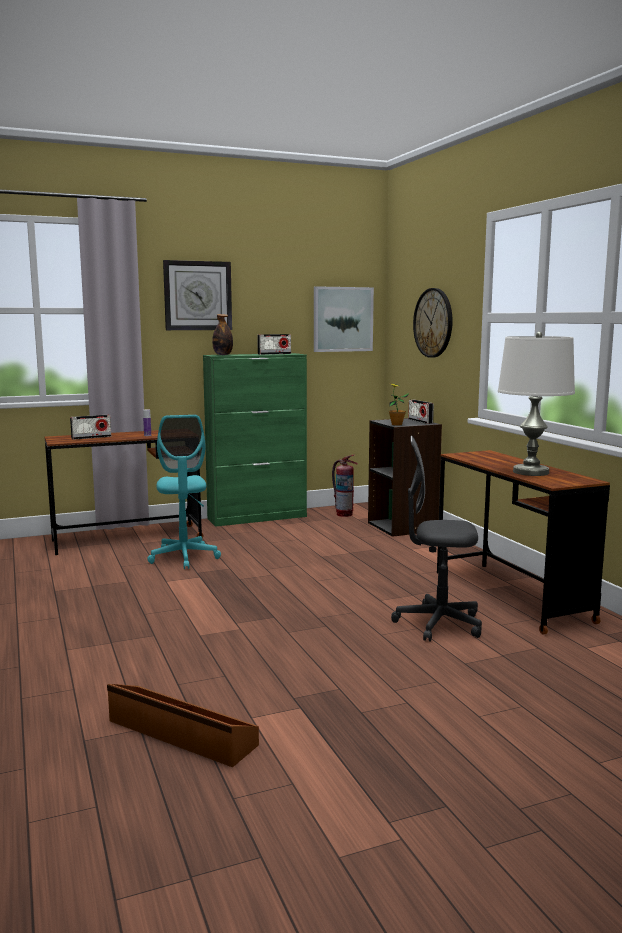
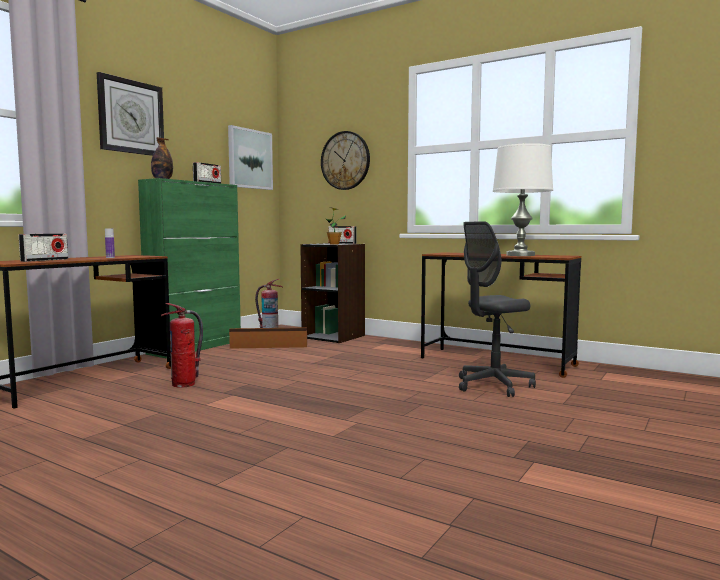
camera: 35 degrees left, 5 degrees down
(180, 733) = (494, 514): brown storage box -> brown storage box (269, 346)
(184, 557) = (184, 384): turquoise office chair -> fire extinguisher

